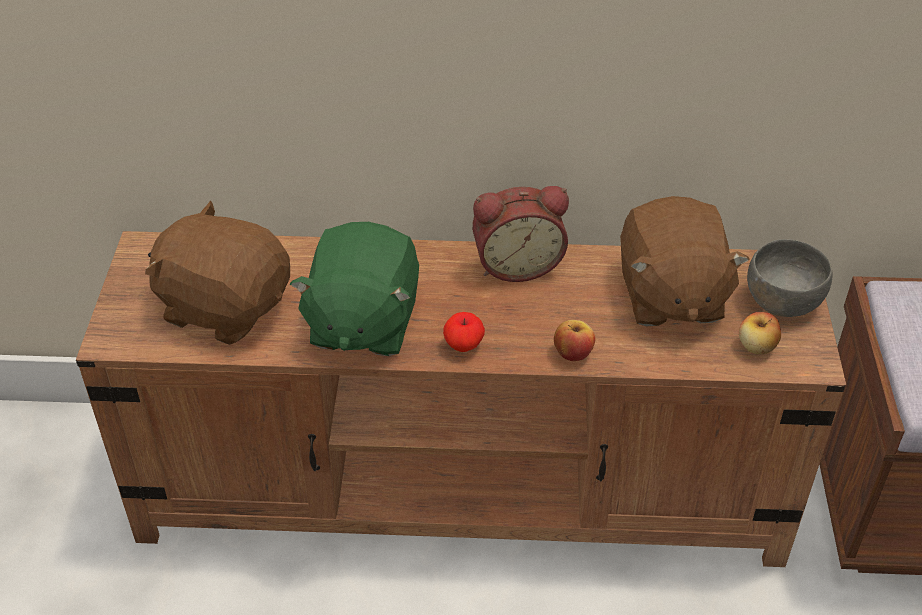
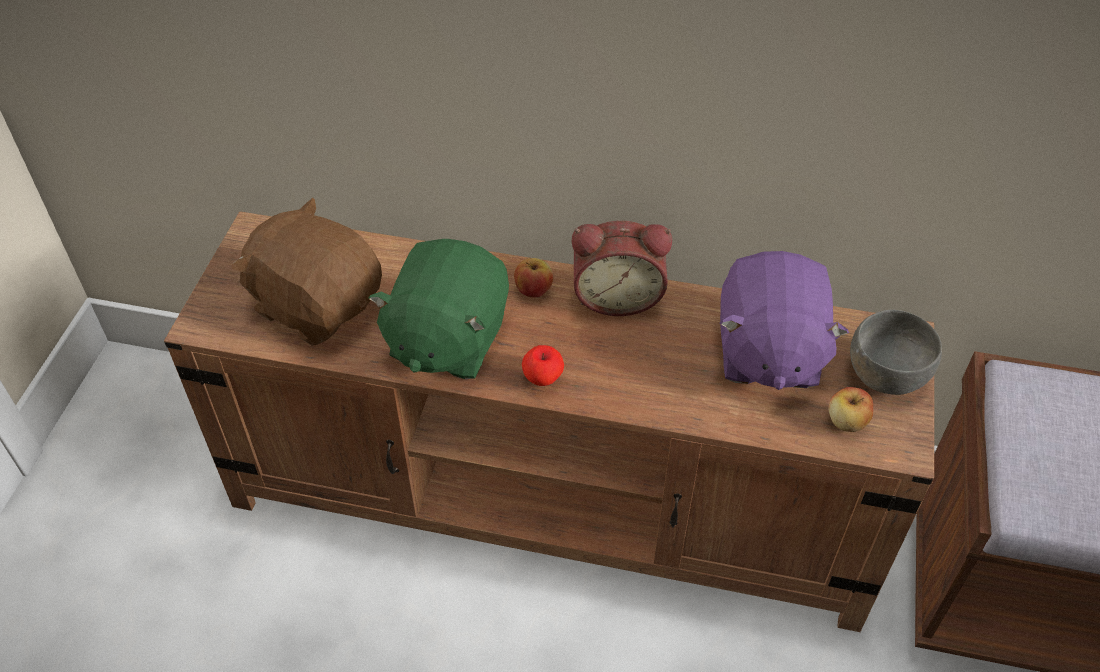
camera: 10 degrees right, 5 degrees up
(572, 353) = (651, 402): apple -> apple (533, 290)
(670, 296) = (767, 352): brown plush toy -> purple plush toy

